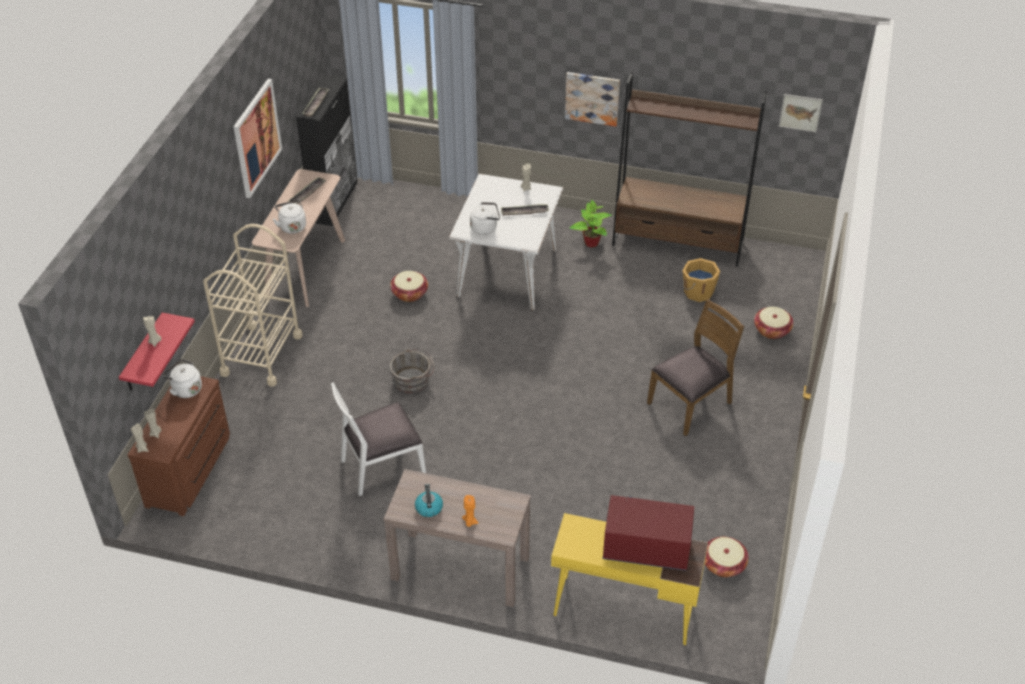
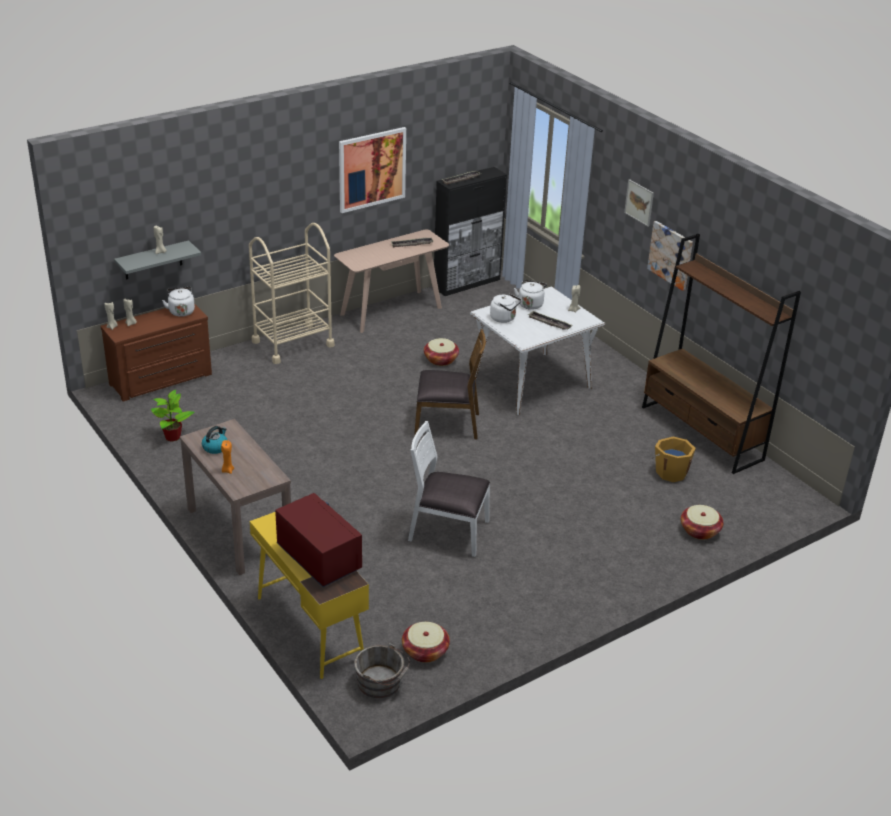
camera: 40 degrees right, 10 degrees down
(143, 354) = (153, 260): red shelf -> grey shelf
(292, 226) = (373, 257): white kettle -> white kettle (530, 304)
(382, 466) = (275, 445): white chair -> white chair (448, 531)
(413, 380) = (369, 409): grey bucket -> grey bucket (381, 683)
(591, 242) = (627, 397): potted plant -> potted plant (172, 436)
(691, 403) = (555, 538): brown chair -> brown chair (447, 424)
(800, 112) = (830, 329): picture -> picture (639, 202)

